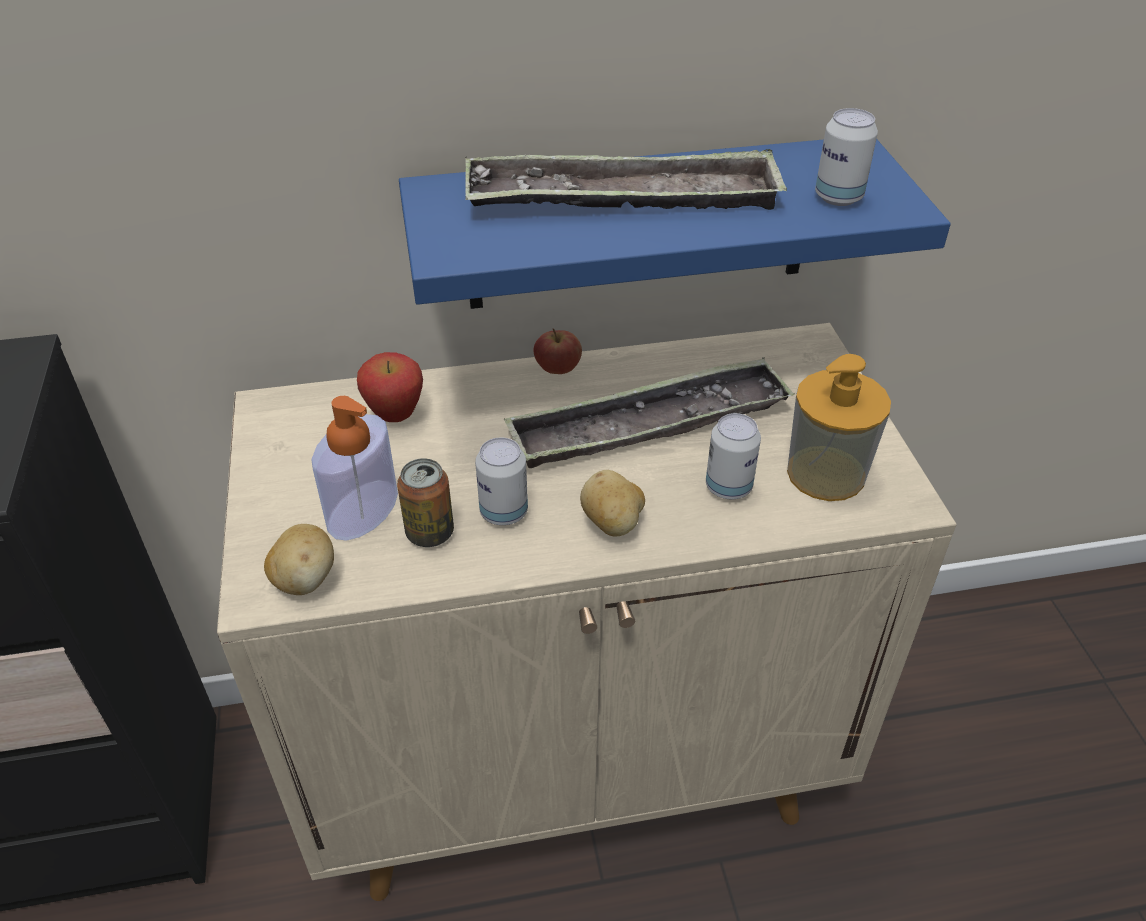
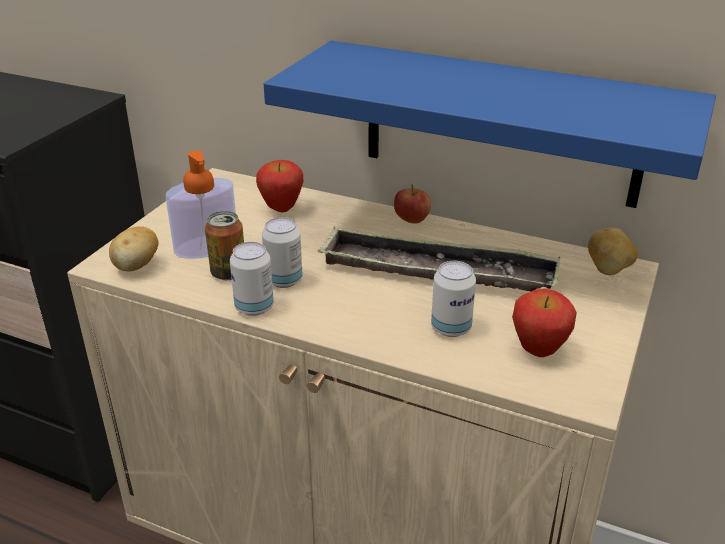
camera: 35 degrees right, 10 degrees down
(612, 523) = (344, 315): potato -> potato (608, 270)
(623, 199) = (454, 80): tray -> none
(826, 473) = (538, 351): soap dispenser -> apple
(838, 197) = (623, 118): can -> can (254, 307)

